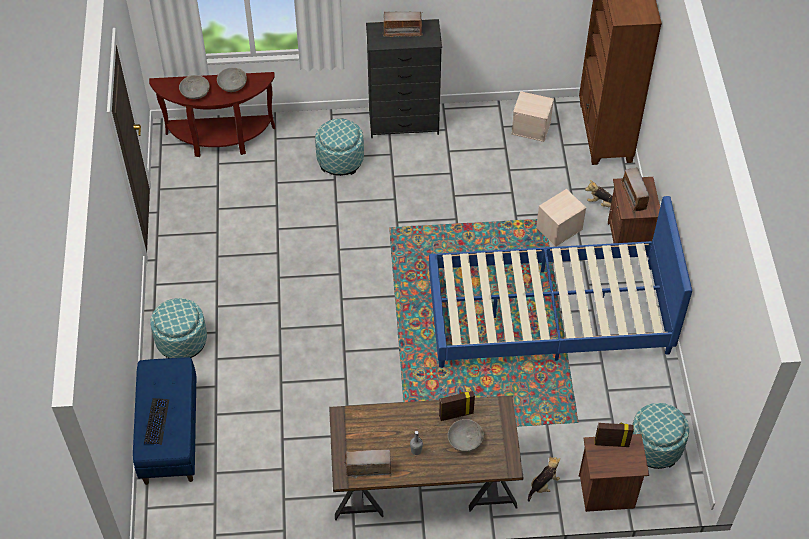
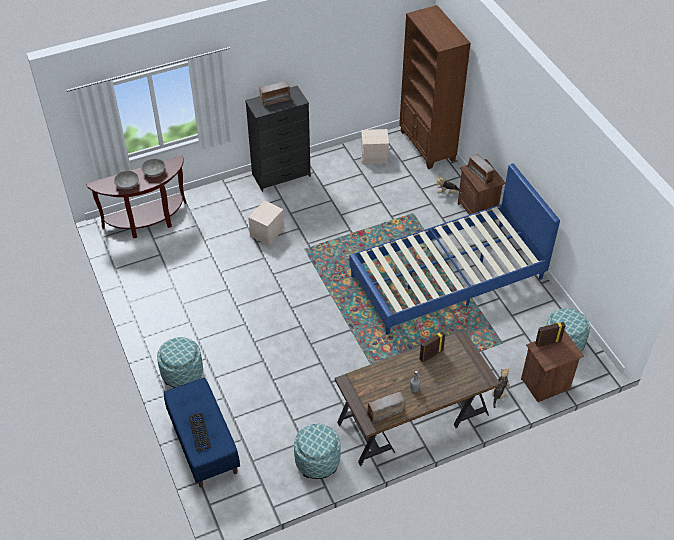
camera: 20 degrees left, 5 degrees down
(340, 160) = (246, 212): ottoman -> ottoman (317, 461)
(465, 440) = (446, 370): grey bowl -> none
(559, 229) = (426, 217): beige storage box -> beige storage box (267, 232)

